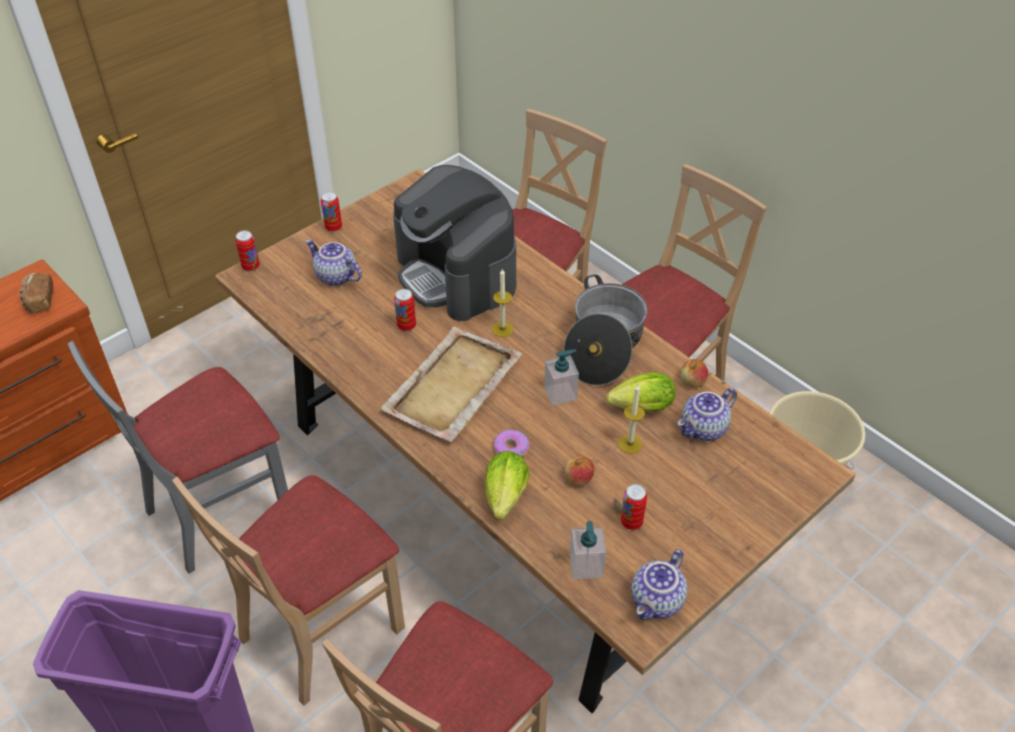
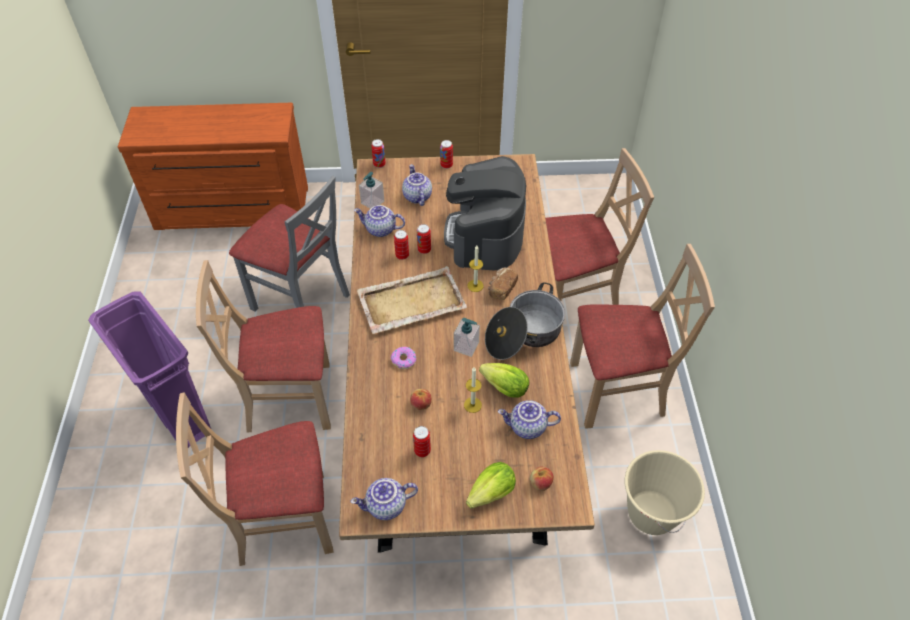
camera: 40 degrees right, 5 degrees up
(39, 300) = (269, 126): bread -> bread (501, 289)
(218, 511) = (301, 300): grey chair -> grey chair turned 150 degrees counterclockwise
(331, 334) = (380, 230): none -> teapot
(388, 346) = (402, 255): none -> can
(505, 500) = (369, 387): lettuce -> lettuce (488, 495)
(586, 566) = (371, 456): soap dispenser -> soap dispenser (372, 202)
(693, 381) = (554, 393): apple -> apple (540, 483)

